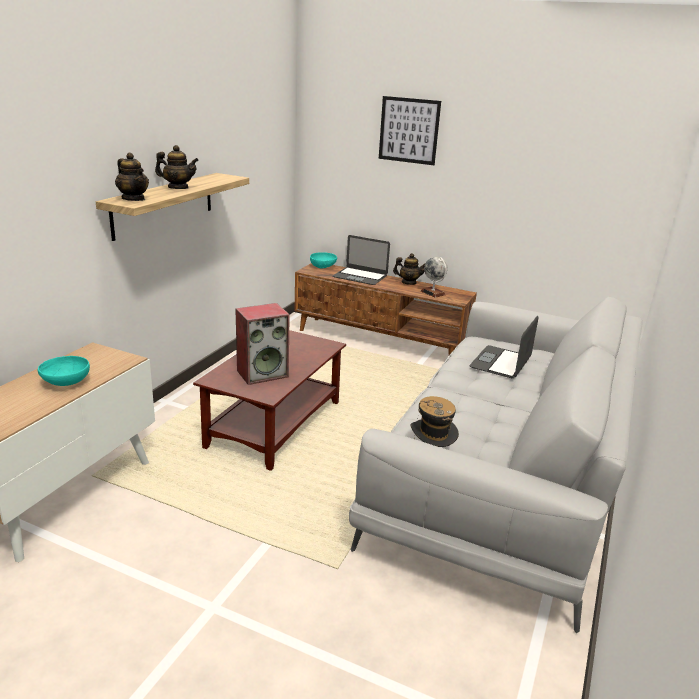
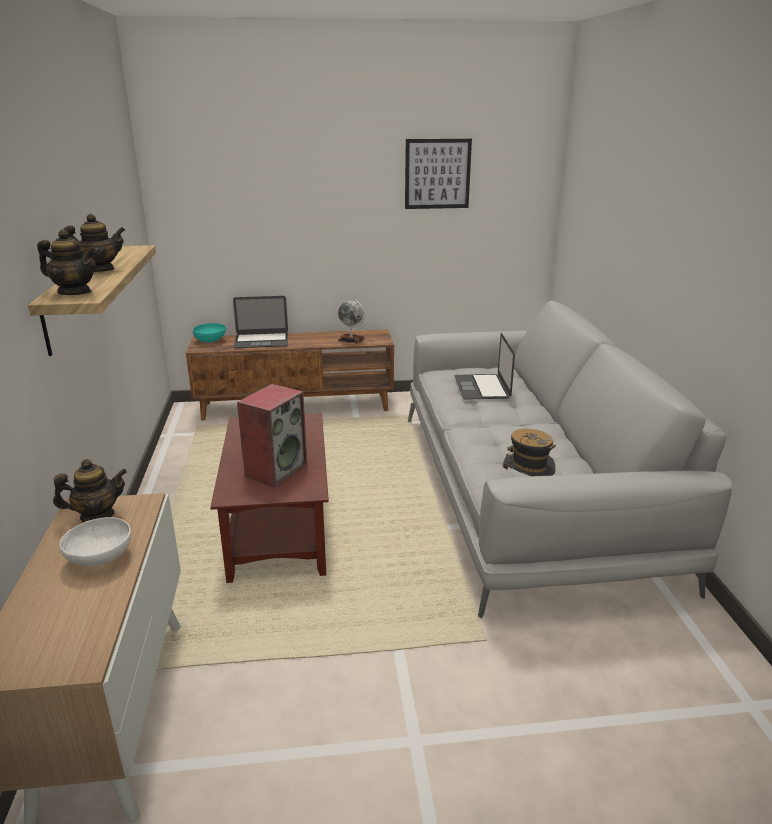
camera: 30 degrees left, 0 degrees up
(66, 383) = (100, 559): turquoise bowl -> white bowl
(409, 130) = (287, 168): picture -> picture (437, 174)
(409, 282) = (317, 335): teapot -> teapot (97, 515)

